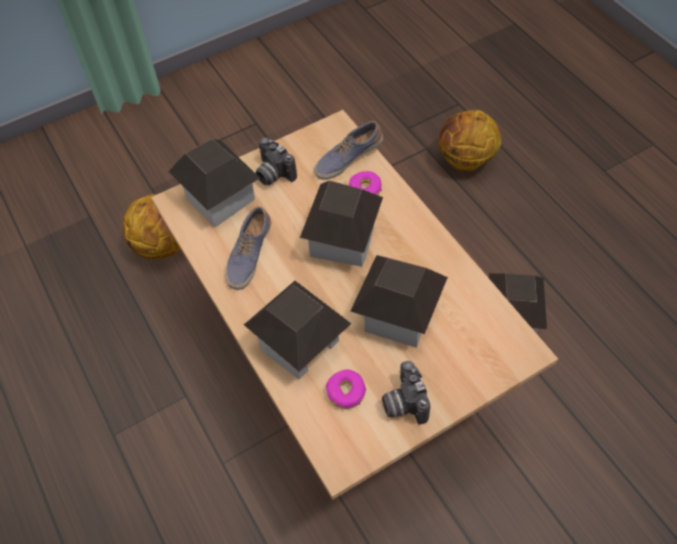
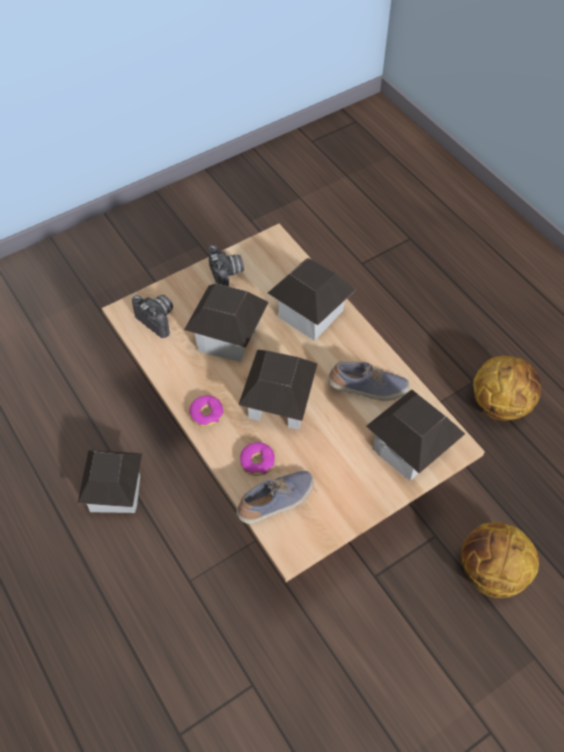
camera: 175 degrees right, 0 degrees up
(248, 255) = (367, 388): shoe -> shoe turned 75 degrees clockwise
(273, 174) = (359, 480): camera -> camera (158, 319)
(346, 392) = (271, 281): donut -> donut (206, 414)
(465, 160) = (129, 711): basketball -> basketball (500, 403)

